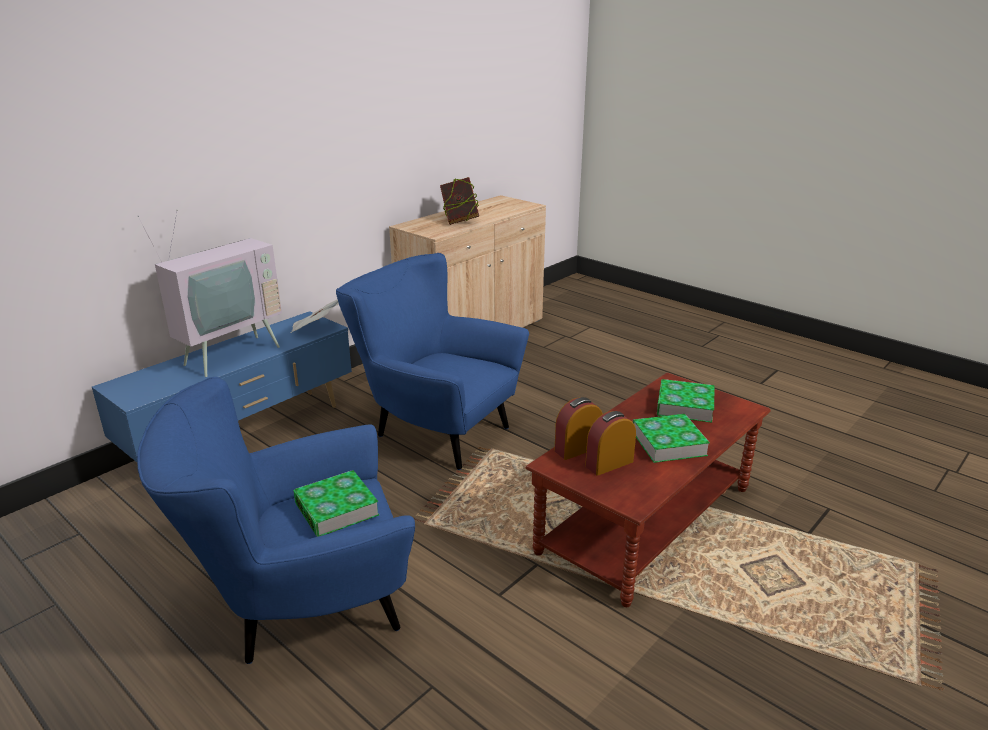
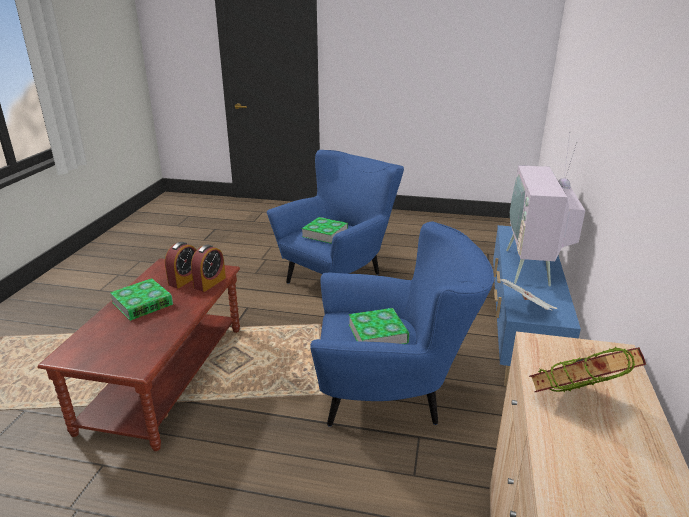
camera: 150 degrees right, 0 degrees up
(685, 406) = (126, 340): book -> book (378, 333)

